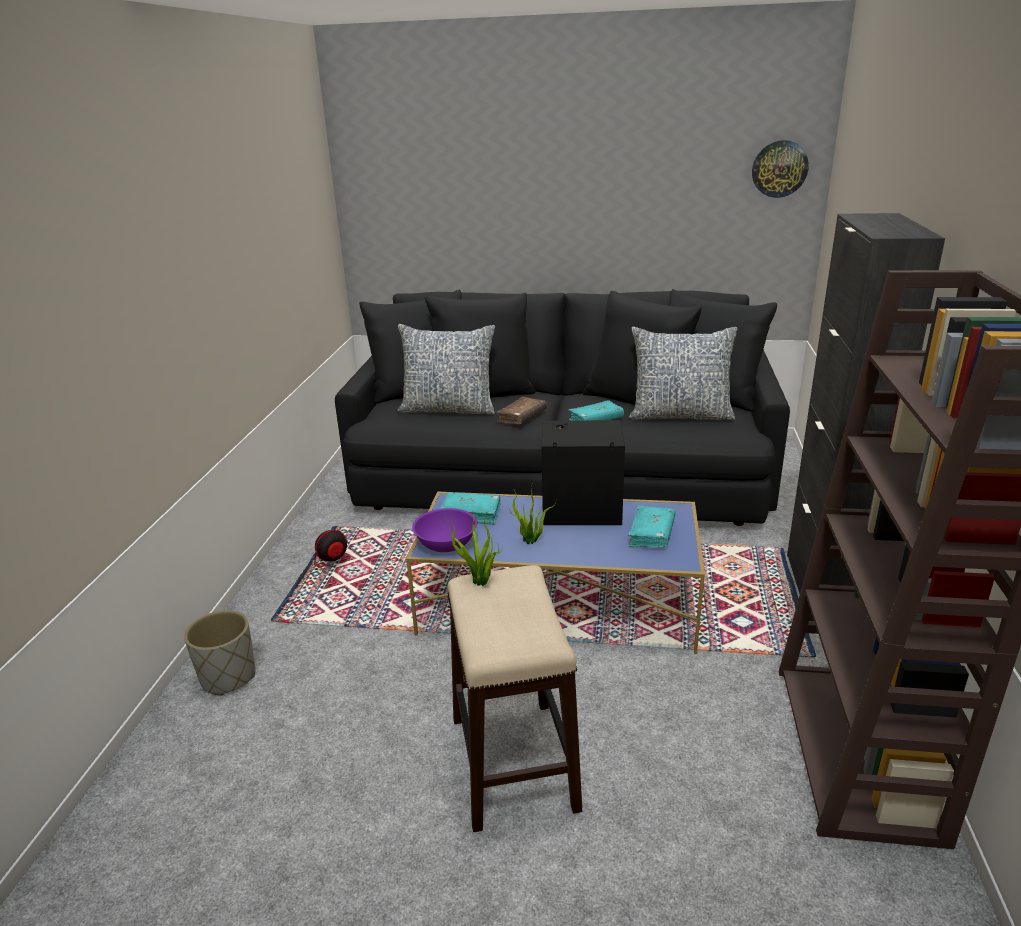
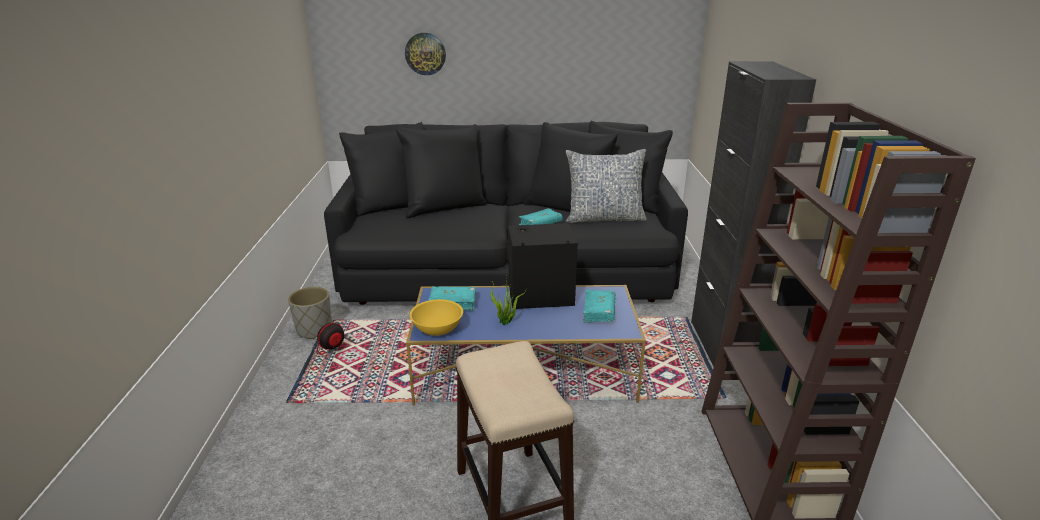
camera: 10 degrees left, 0 degrees up
(228, 677) = (256, 453): grey planter -> grey planter (314, 330)
(446, 545) = (437, 329): purple bowl -> yellow bowl
(448, 409) = (419, 219): pillow -> none
(480, 583) = (484, 358): potted plant -> none
(521, 417) = (481, 224): brown book -> none
(779, 169) = (667, 28): wall clock -> wall clock (425, 54)

